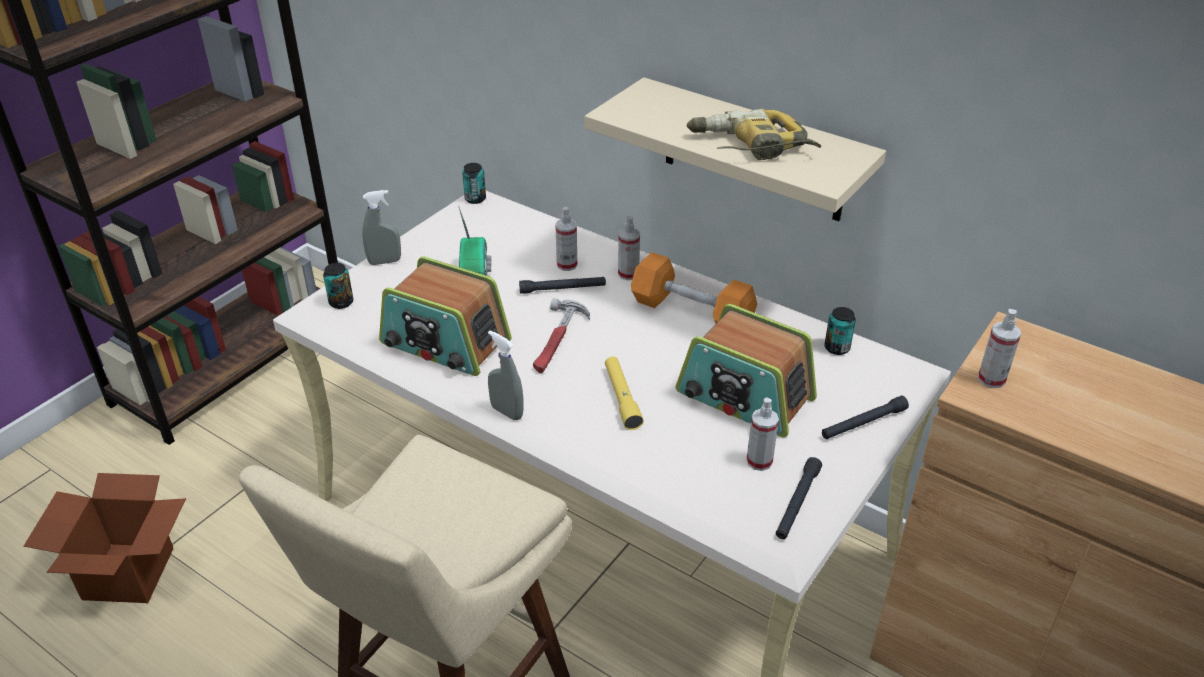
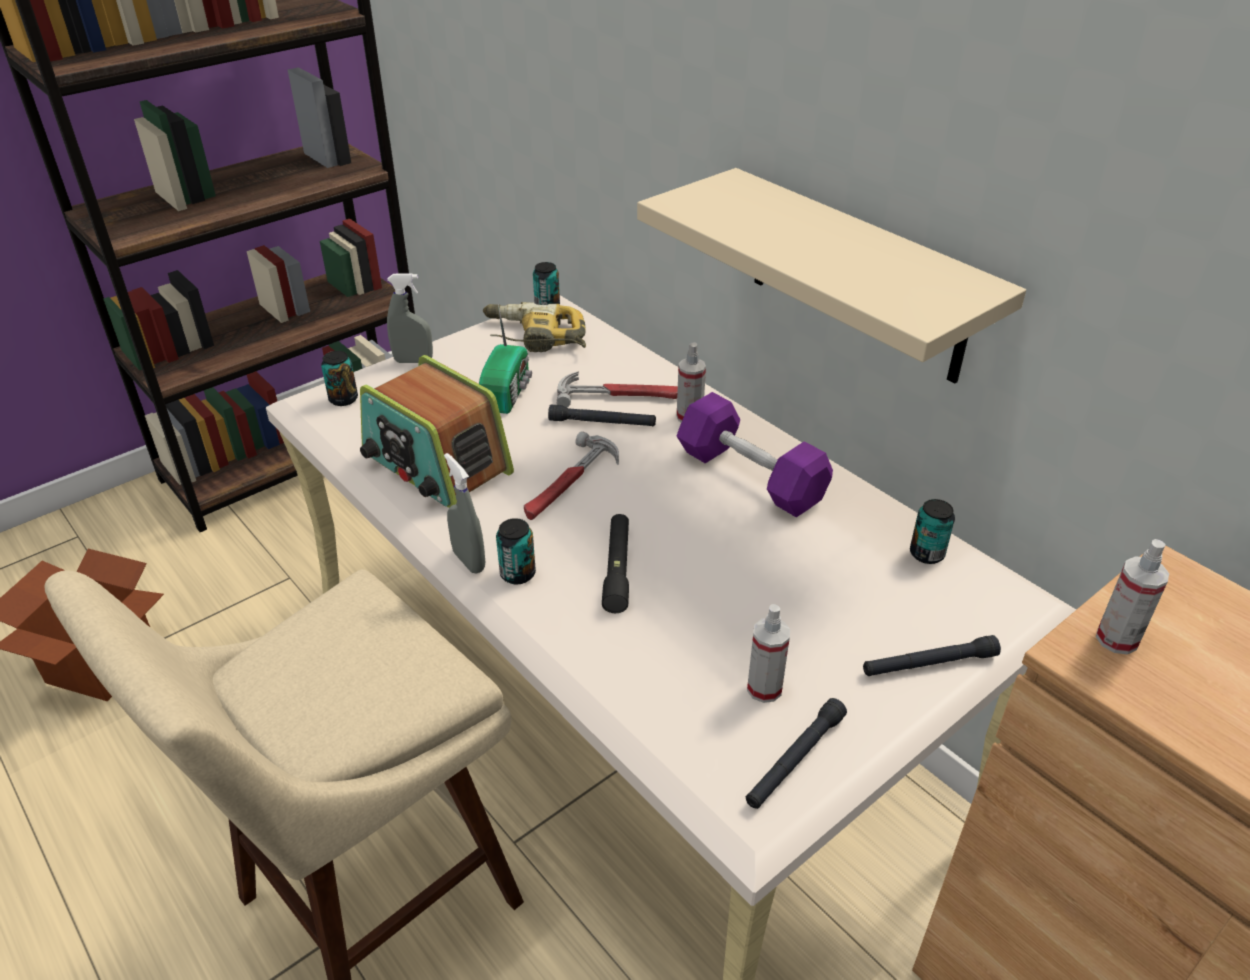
camera: 15 degrees right, 0 degrees up
(549, 415) = (517, 574): none -> can
(567, 265) = (619, 395): spray bottle -> hammer
(622, 398) = (617, 569): yellow flashlight -> black flashlight
(692, 312) = (750, 476): orange dumbbell -> purple dumbbell
(744, 396) = (777, 596): radio -> none
(750, 146) = (834, 262): power drill -> power drill (534, 338)

